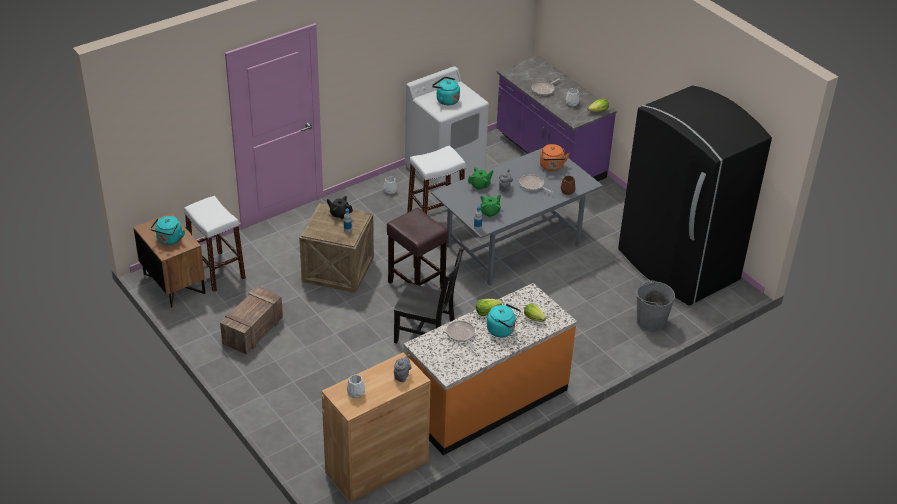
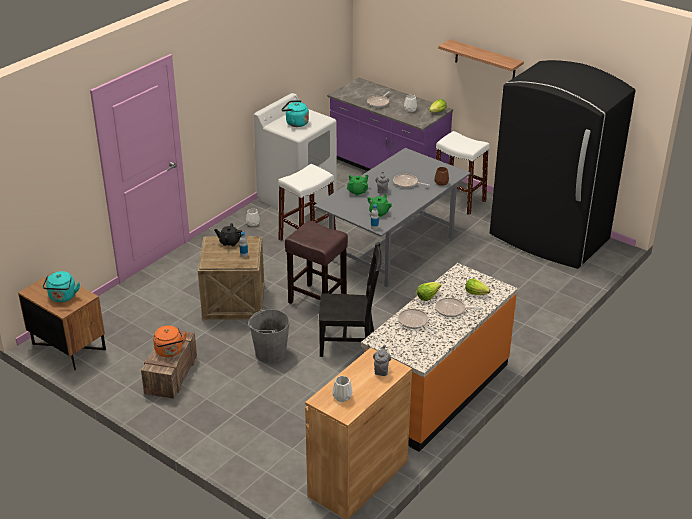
camera: 15 degrees left, 5 degrees down
(217, 271) = (110, 326): white stool -> white stool (458, 201)
(502, 330) = (452, 310): turquoise kettle -> frying pan
(552, 167) = (416, 165): orange kettle -> orange kettle (169, 351)
(647, 70) = (485, 60): none -> shelf
(650, 322) = (551, 289): grey bucket -> grey bucket (270, 353)

